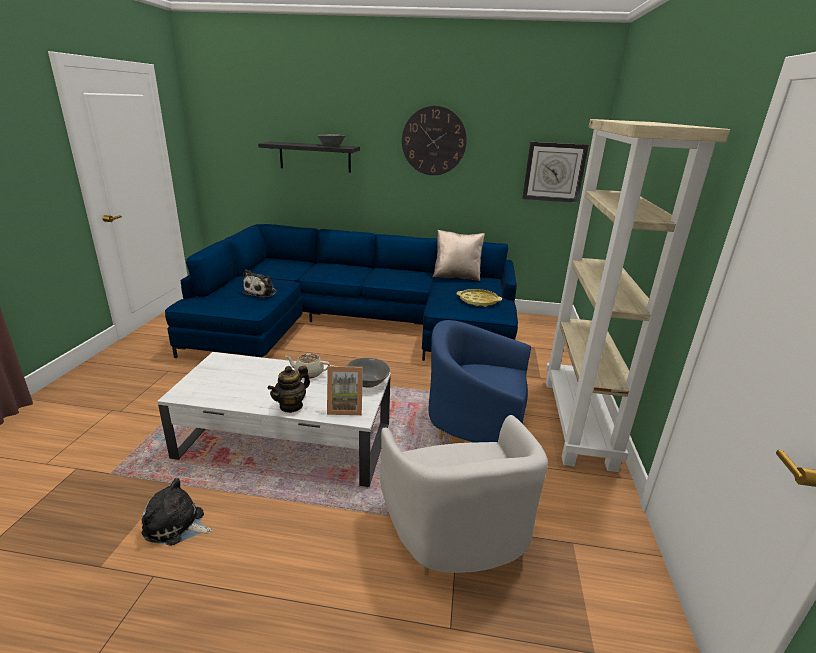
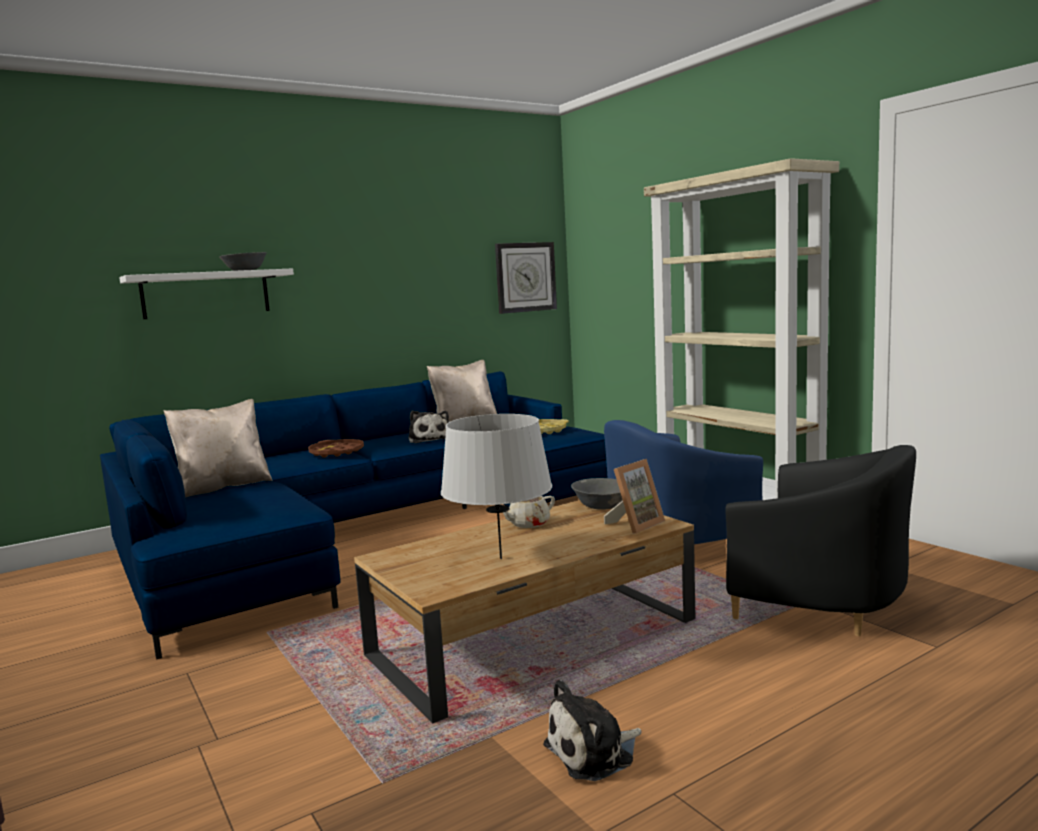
camera: 40 degrees left, 15 degrees down
(244, 390) = (501, 558): none -> grey table lamp
(262, 292) = (262, 497): plush toy -> plush toy (428, 439)
(270, 277) = (223, 487): none -> beige pillow
(287, 441) = (535, 637): white coffee table -> brown coffee table
(291, 406) = (585, 544): teapot -> none
(315, 157) = (206, 294): black shelf -> white shelf
(353, 273) = (336, 453): none -> brown tray
(434, 141) = (383, 253): wall clock -> none
(457, 533) = (819, 603): white armchair -> black armchair

